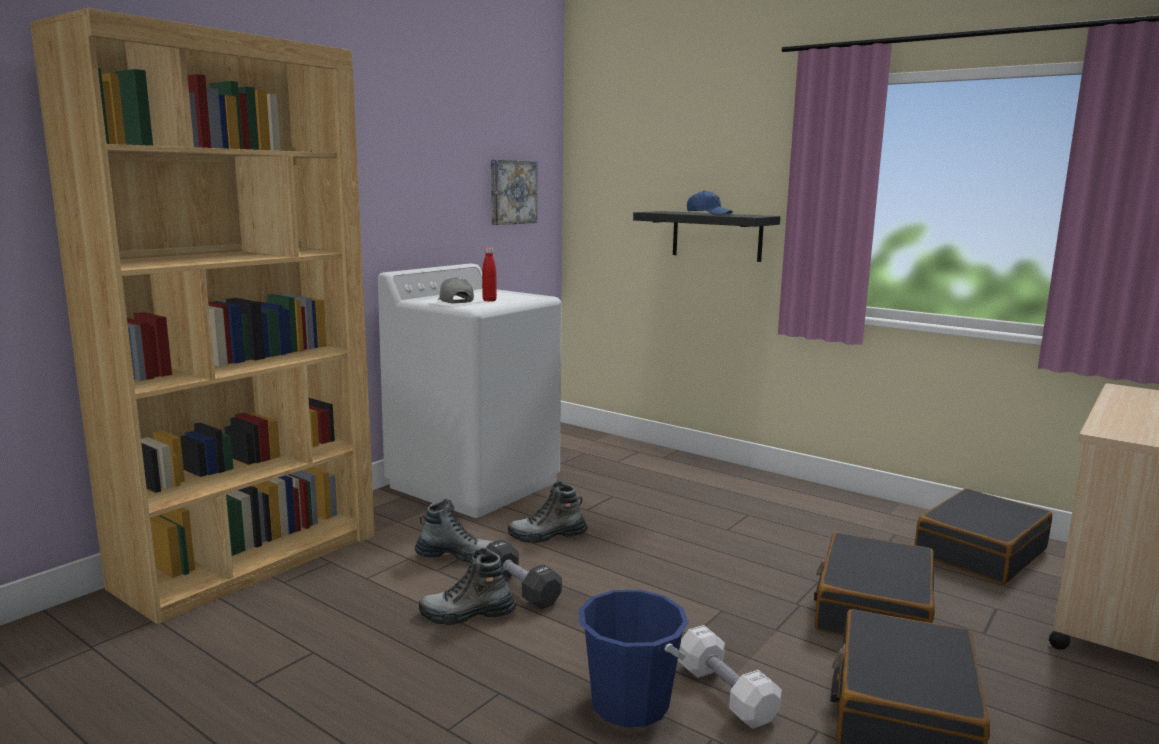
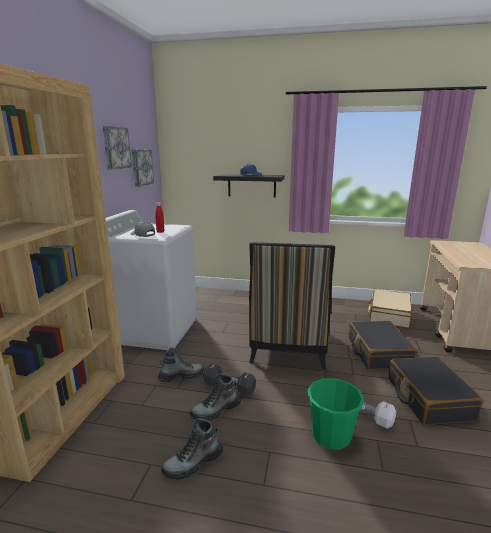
camera: 25 degrees left, 5 degrees up
(453, 154) = (115, 148): none -> picture
(547, 536) = (216, 352): boot -> boot (193, 463)
(630, 704) = (331, 435): blue bucket -> green bucket
(686, 558) = (288, 347): none -> chair
(979, 552) = (389, 315): black suitcase -> beige suitcase

